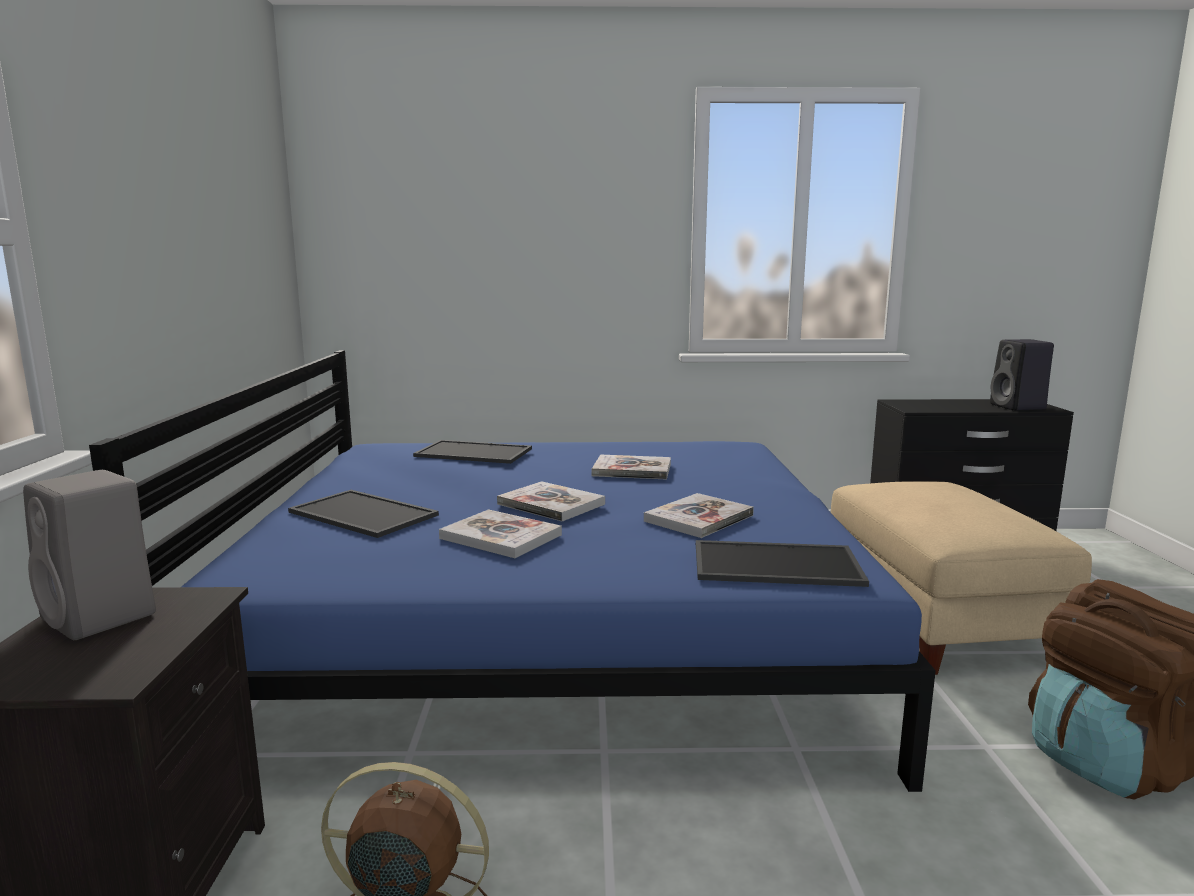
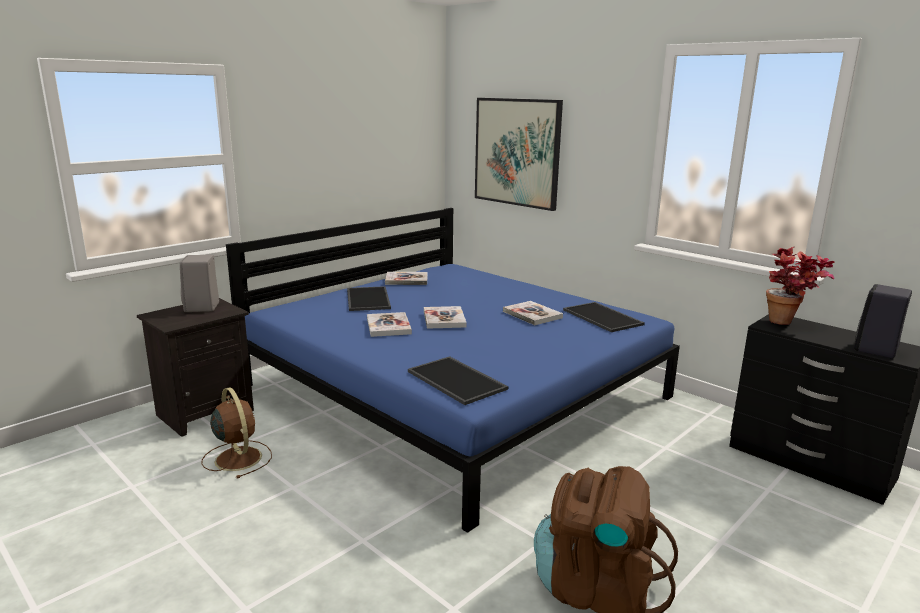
camera: 45 degrees right, 5 degrees up
(458, 247) = (517, 152): none -> picture
(475, 452) = (481, 282): tray -> tray (604, 317)
(699, 518) = (489, 349): book -> book (406, 280)
(917, 404) = (788, 323): none -> potted plant
(933, 620) = (673, 484): beige ottoman -> none

